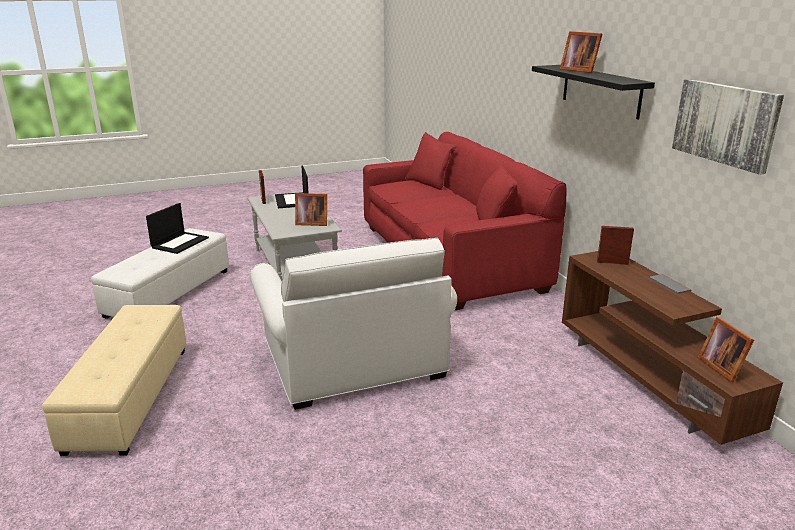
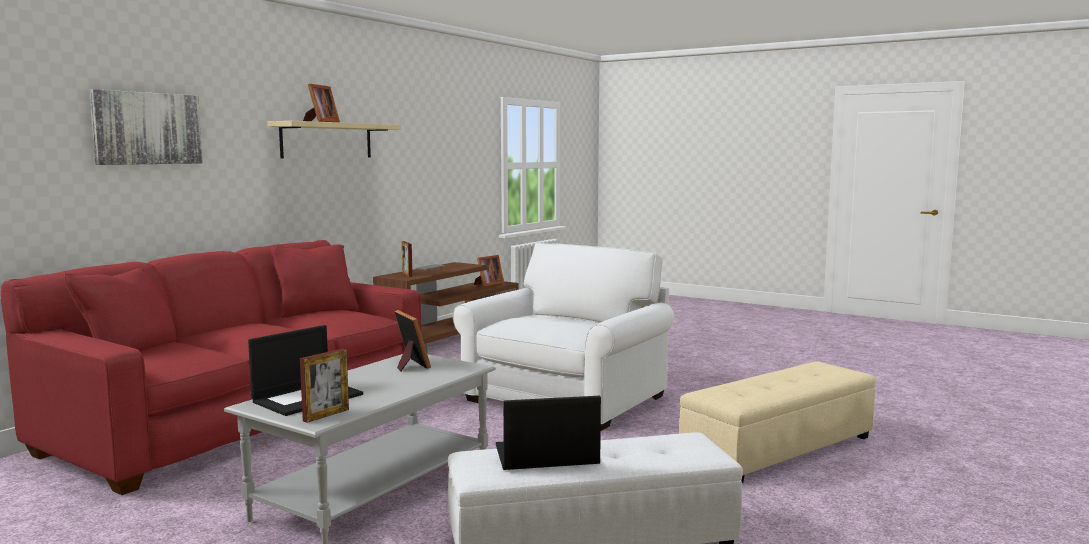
camera: 125 degrees left, 15 degrees down
(600, 90) = (327, 140): black shelf -> beige shelf
(725, 123) = (428, 145): picture -> picture (147, 128)

